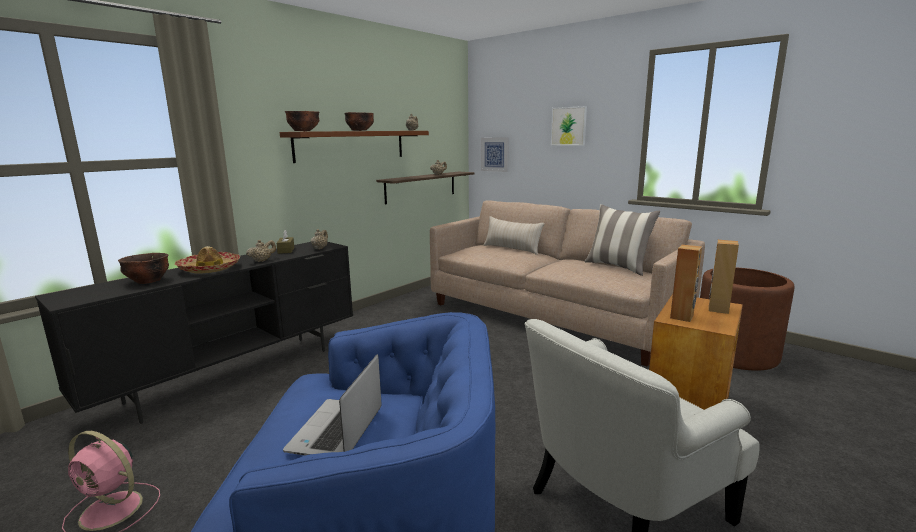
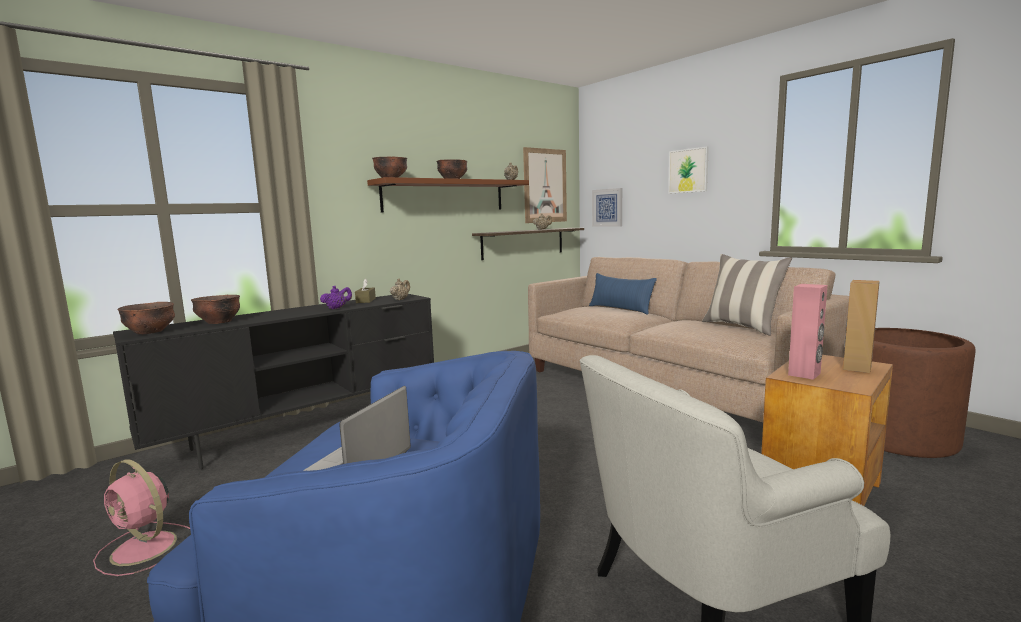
camera: 10 degrees right, 5 degrees down
(81, 296) = (151, 332): none -> brown bowl
(210, 269) = (282, 314): hat -> none
(262, 260) = (337, 308): beige teapot -> purple teapot
(439, 133) = (545, 186): none -> picture
(512, 249) = (620, 309): beige pillow -> blue pillow
(682, 317) = (804, 374): brown speaker -> pink speaker

